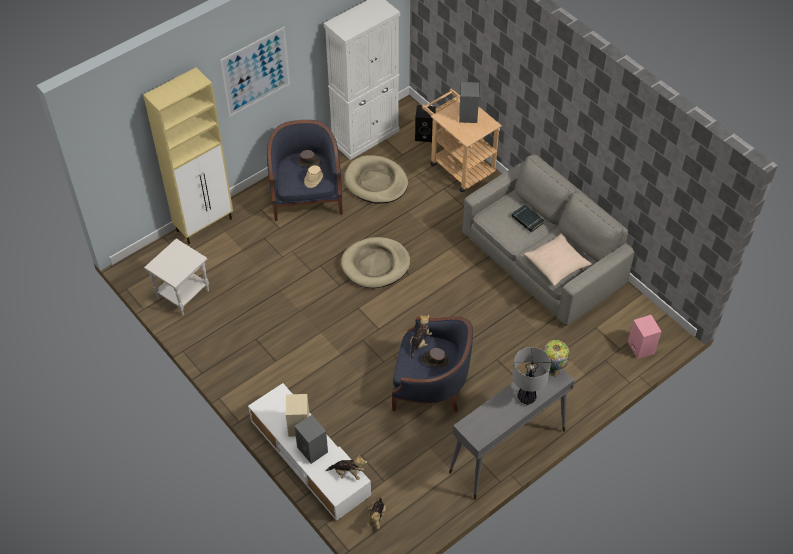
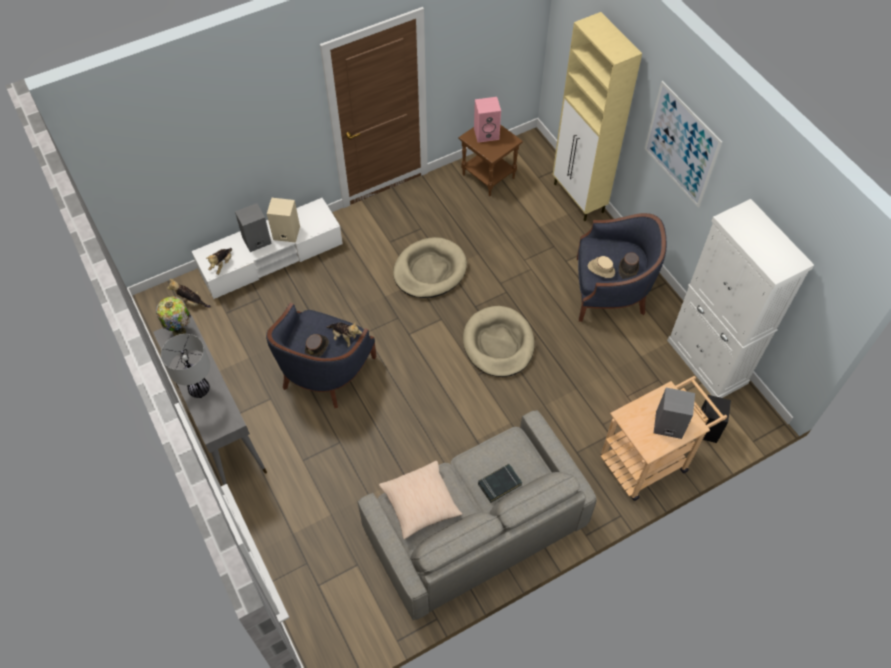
camera: 100 degrees right, 5 degrees up
(183, 295) = (487, 176): white side table -> brown side table
(376, 182) = (627, 362): beige dog bed -> beige dog bed (429, 270)
(553, 371) = (224, 424): table lamp -> table lamp (180, 331)
(640, 347) = (314, 612): pink speaker -> pink speaker (487, 133)

